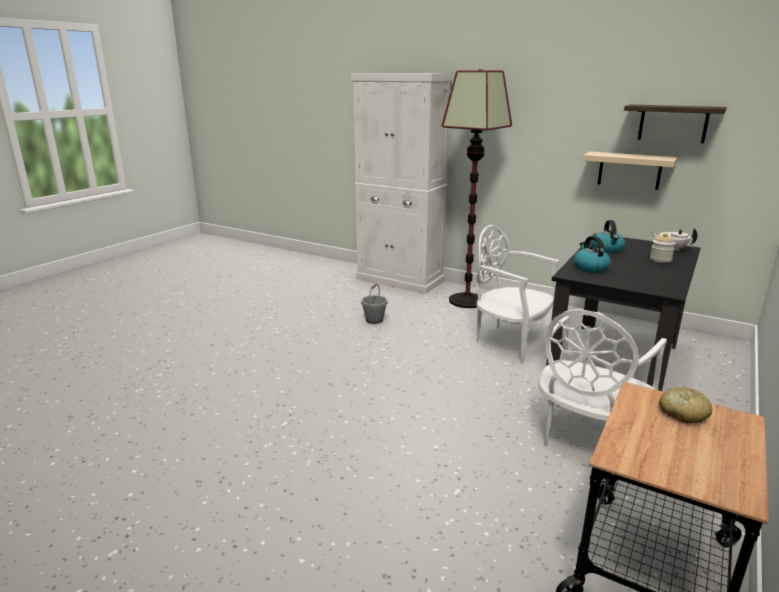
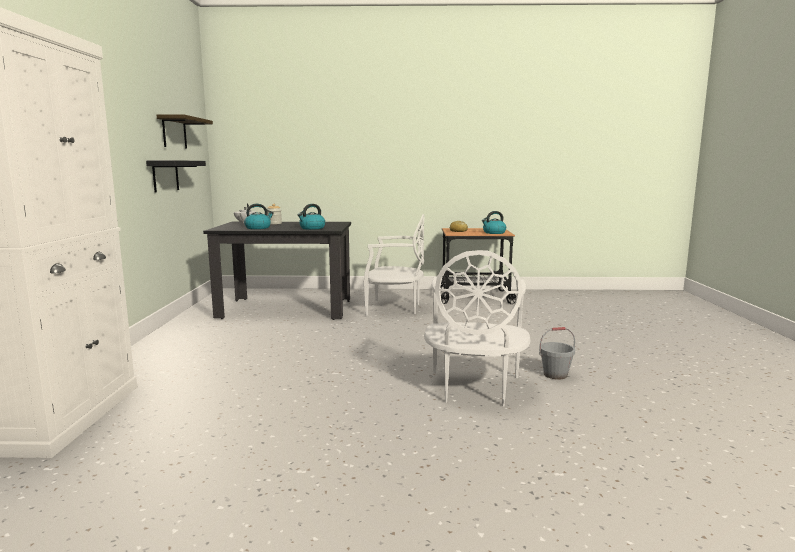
camera: 120 degrees left, 10 degrees down
(374, 320) = (257, 394): grey bucket -> grey bucket (555, 375)
(467, 301) = (160, 362): floor lamp -> none
(511, 341) = (270, 334): white chair -> white chair (474, 389)
(629, 170) = (165, 175): beige shelf -> black shelf
(637, 447) = (494, 233): none -> kettle

